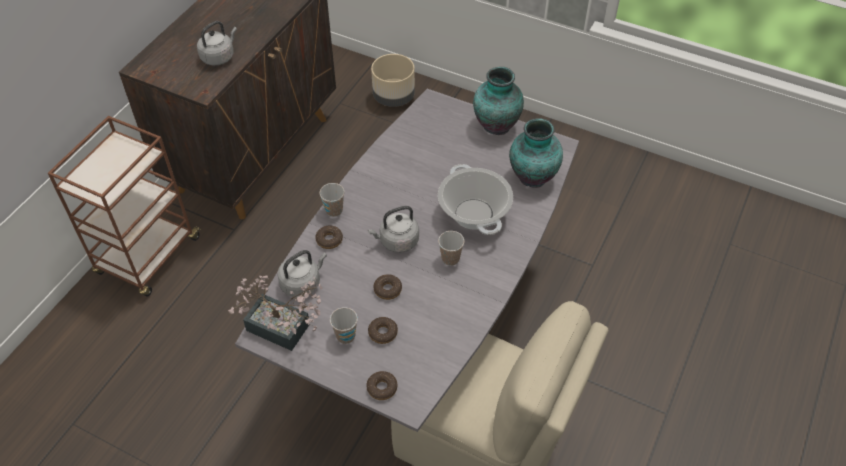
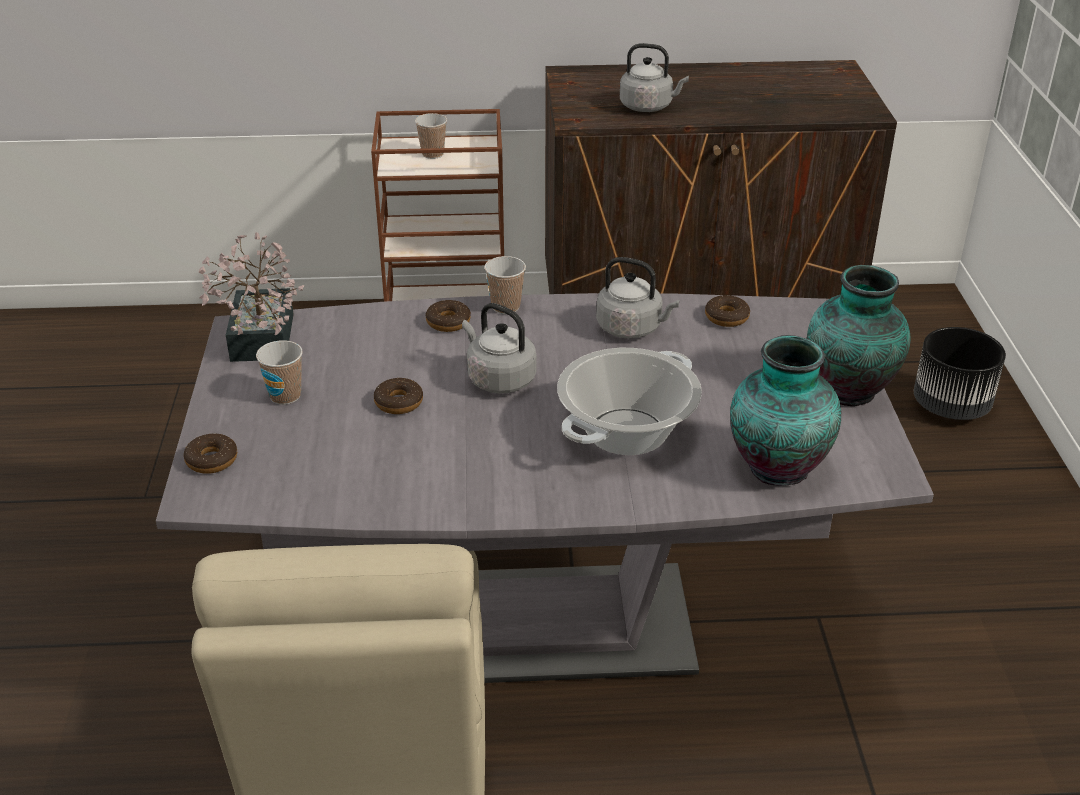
camera: 60 degrees right, 15 degrees down
(302, 283) = (352, 329): grey kettle -> grey kettle (632, 328)
(383, 333) = (314, 426): donut -> donut (726, 317)
(394, 96) = (951, 406): beige planter -> black planter
(450, 259) = (510, 440): cup -> cup (432, 154)

